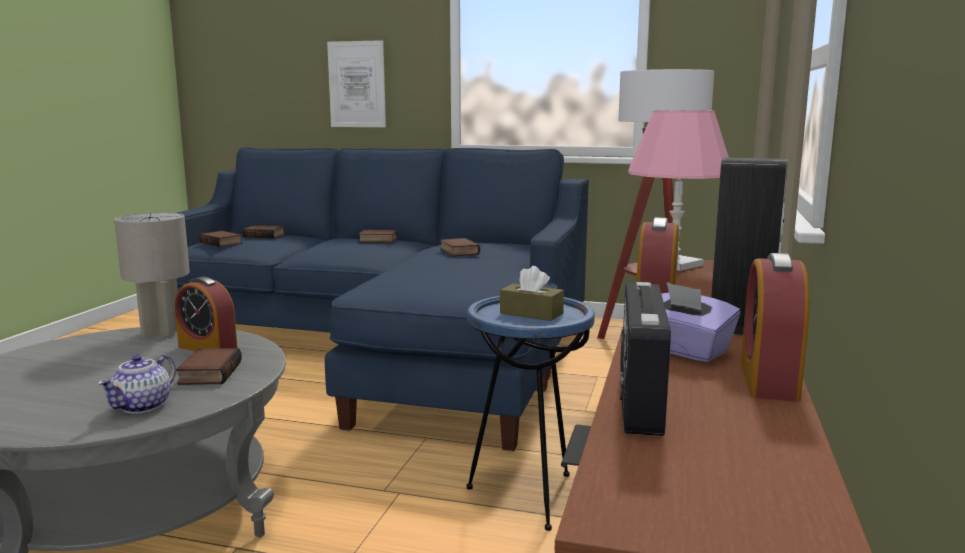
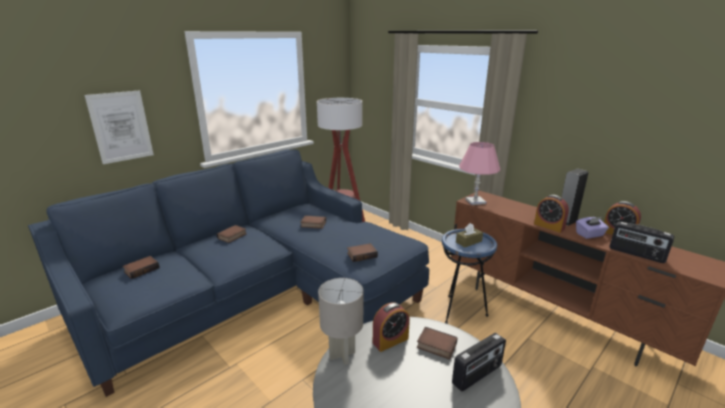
camera: 60 degrees left, 10 degrees up
(143, 406) = (477, 375): teapot -> radio
(222, 243) = (140, 291): book -> book (362, 254)

